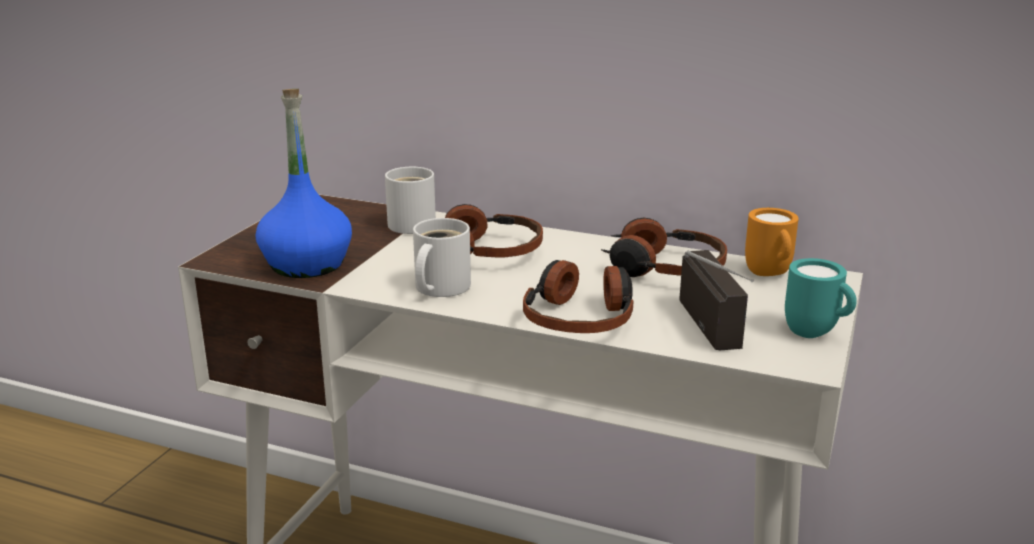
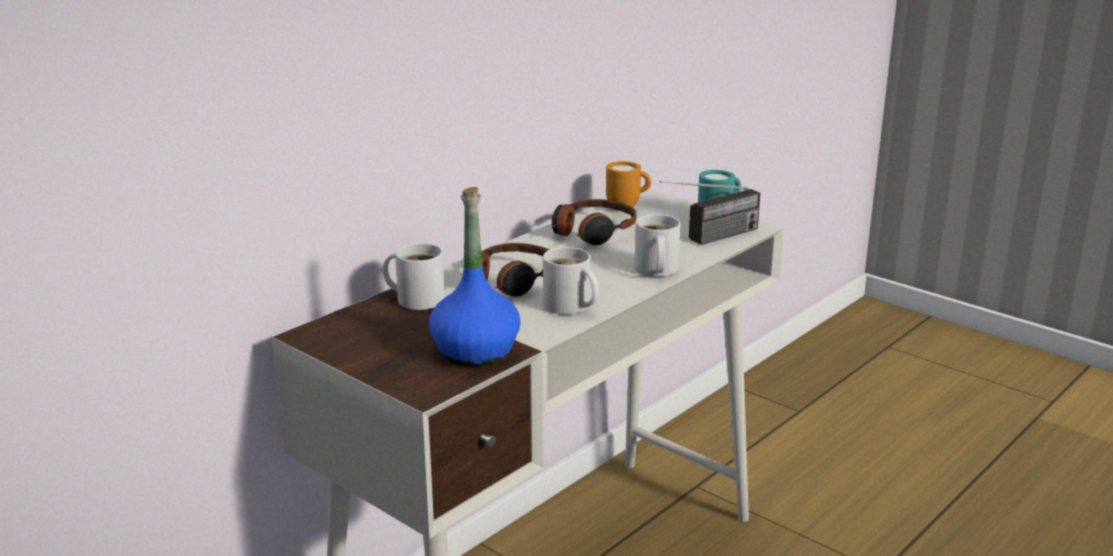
camera: 70 degrees left, 0 degrees up
(580, 317) = (655, 270): headphones -> white mug
(723, 337) = (709, 239): radio -> radio turned 135 degrees clockwise

